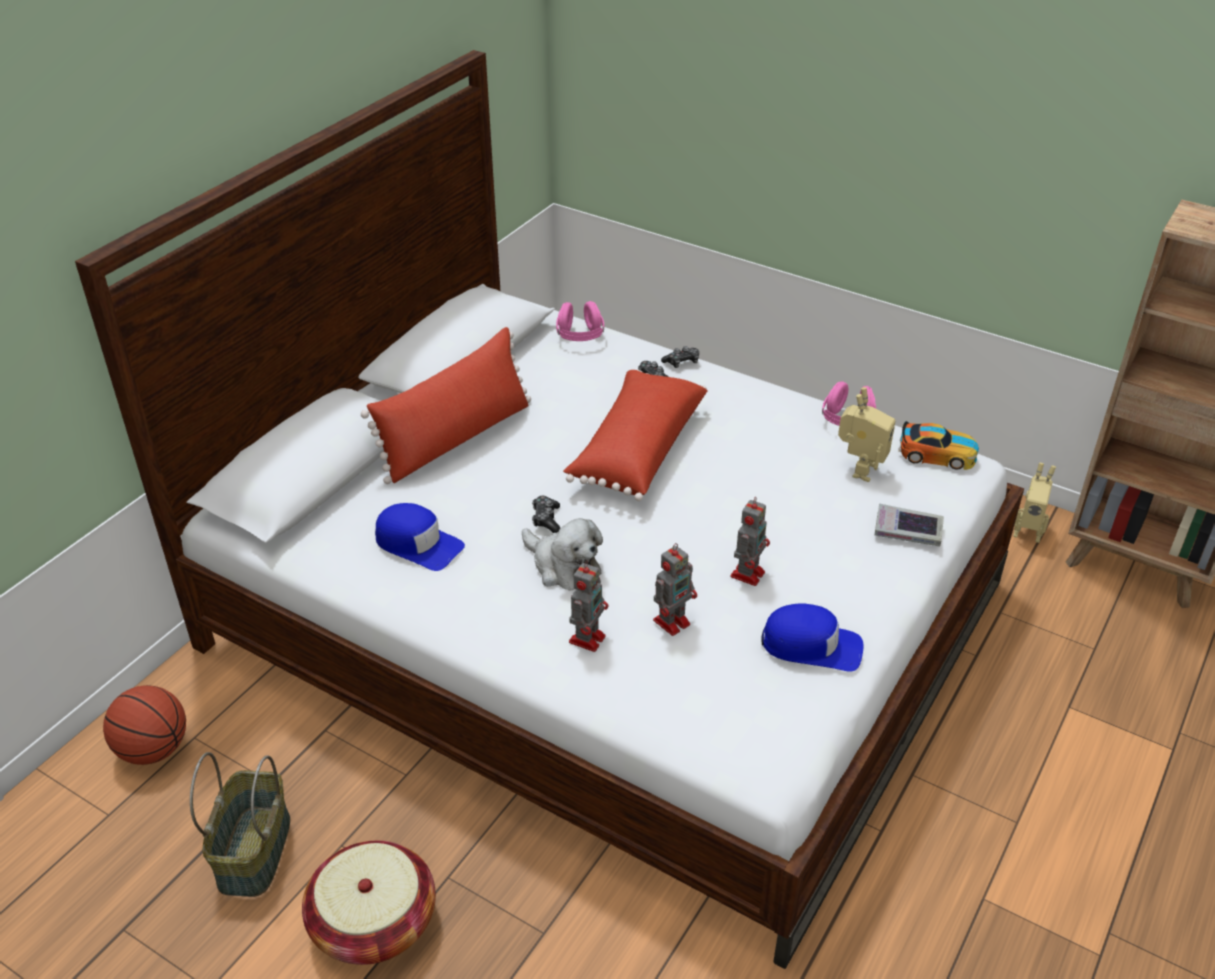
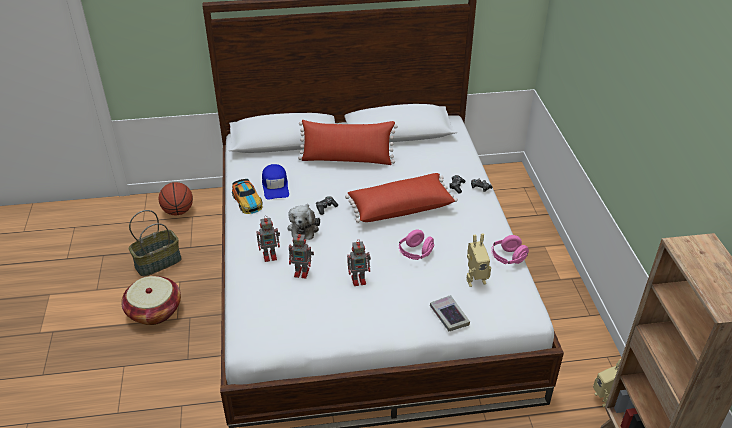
camera: 50 degrees right, 0 degrees up
(580, 336) = (456, 151): pink headphones -> pink headphones (415, 253)
(812, 645) = (333, 321): blue cap -> none
(937, 454) = (522, 300): toy car -> toy car (247, 201)

